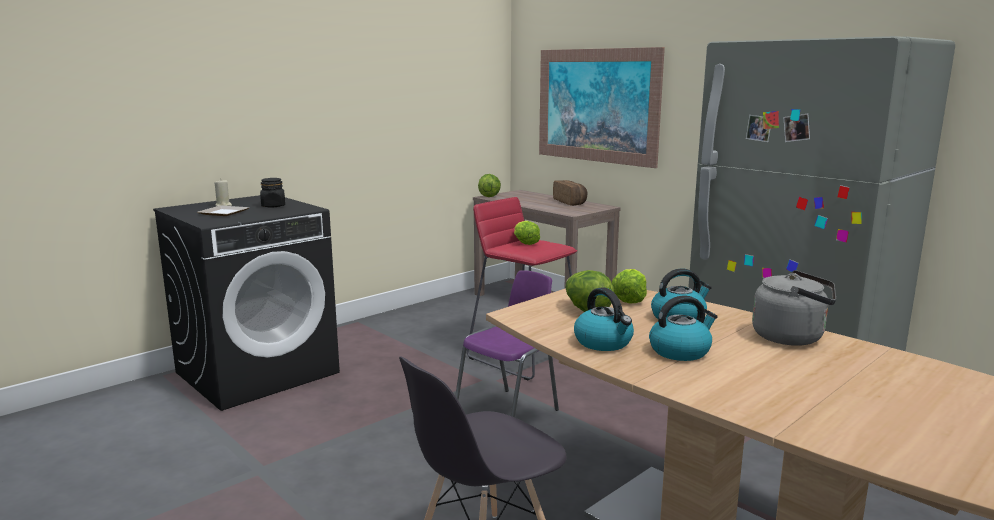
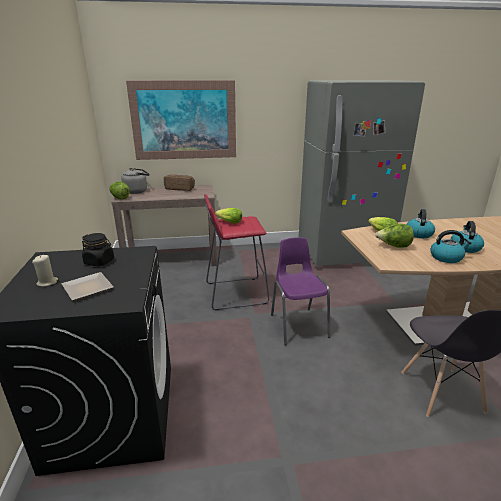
camera: 55 degrees left, 10 degrees up
(792, 337) = (455, 225): grey kettle -> grey kettle (137, 191)

